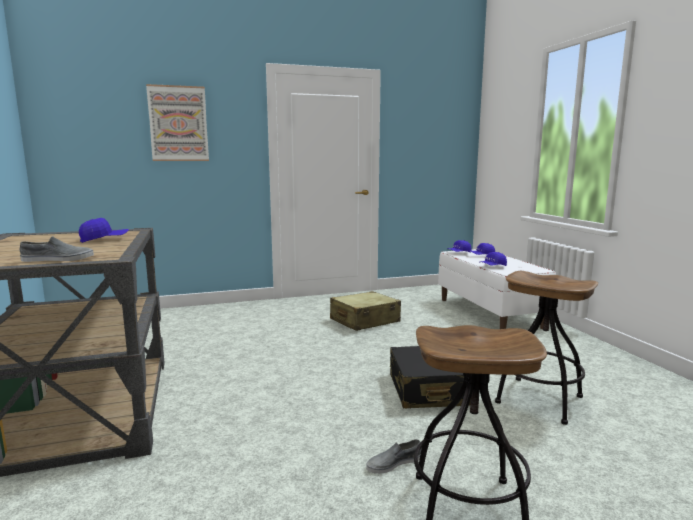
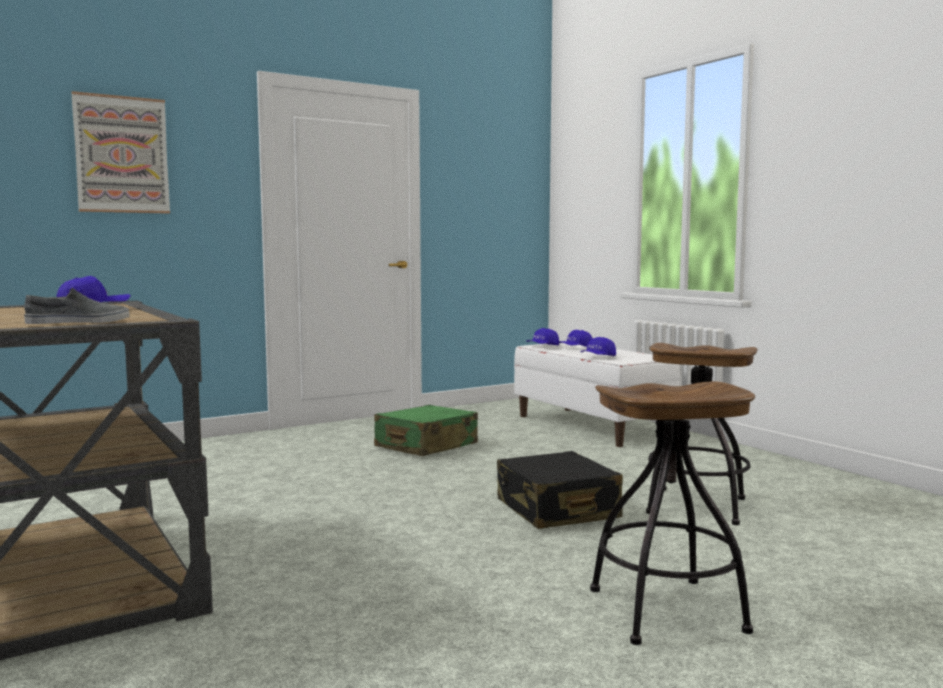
camera: 15 degrees left, 5 degrees down
(364, 321) = (426, 446): beige suitcase -> green suitcase
(393, 463) = (556, 581): grey shoe -> none

